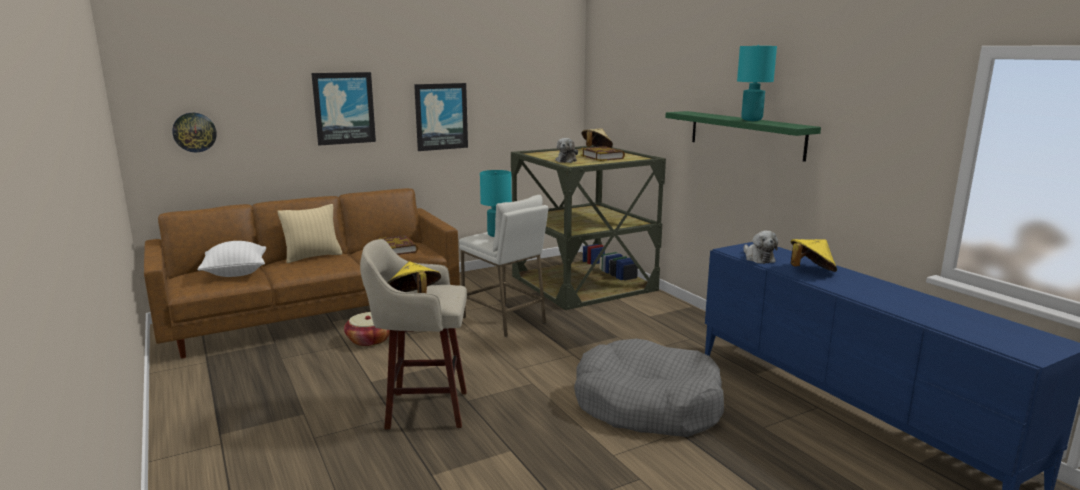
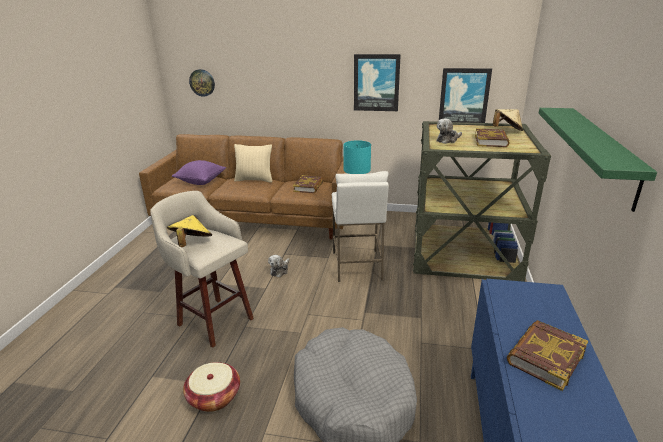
camera: 40 degrees right, 10 degrees up
(236, 273) = (201, 182): white pillow -> purple pillow
(344, 108) = (298, 71): picture -> picture (464, 97)
(370, 340) = (258, 250): basket -> basket (214, 397)
(752, 120) = (592, 140): turquoise table lamp -> none
(758, 258) = (513, 311): plush toy -> plush toy (280, 270)
(811, 271) = (545, 357): yellow hat -> book

